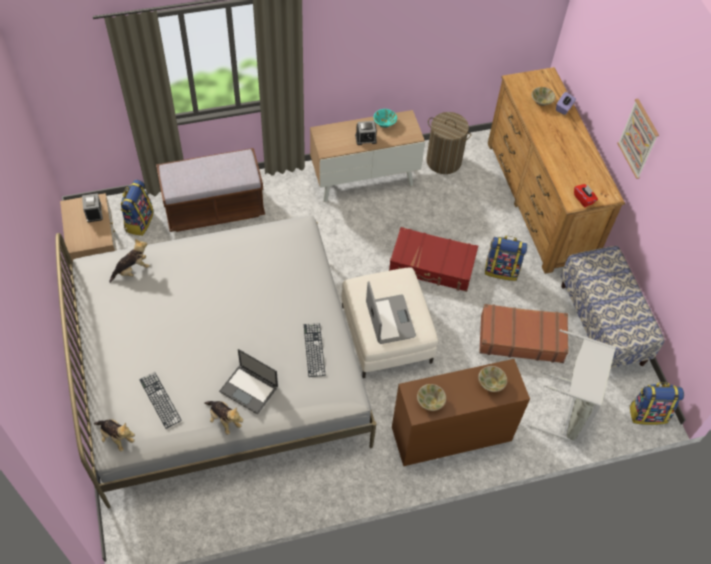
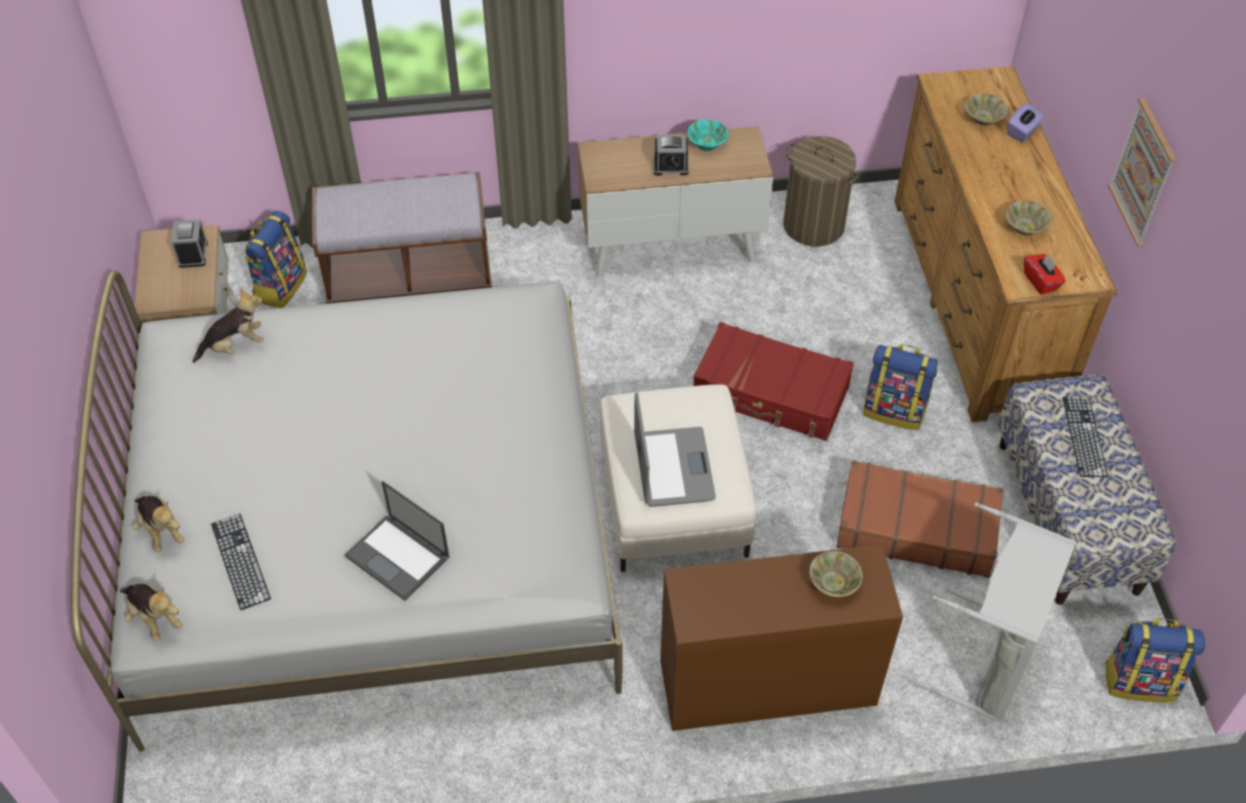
camera: 10 degrees right, 5 degrees down
(224, 420) = (345, 605): plush toy -> plush toy (161, 530)
(314, 349) = (524, 500): keyboard -> keyboard (1084, 436)
(430, 401) = (717, 605): beige bowl -> beige bowl (1025, 227)

